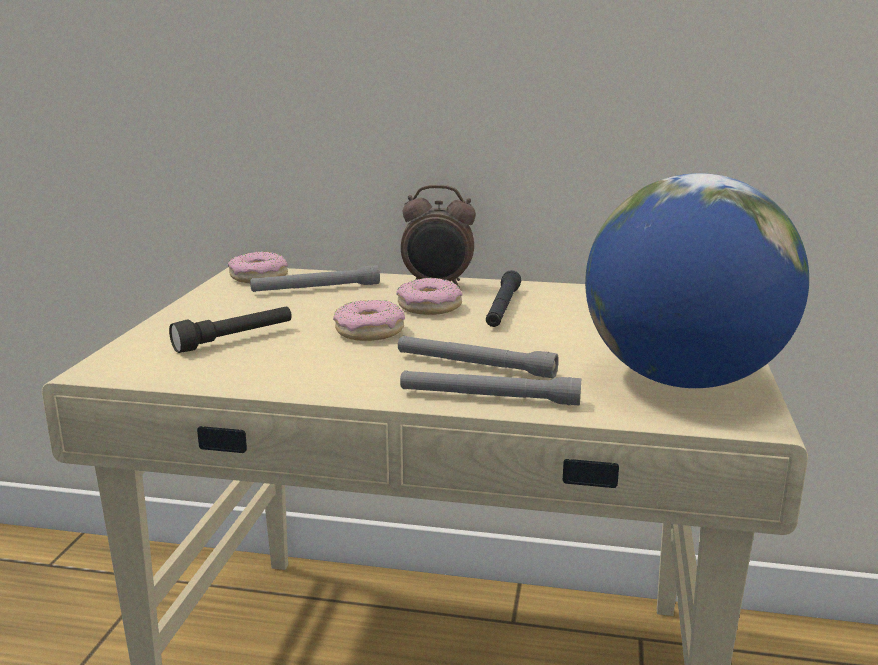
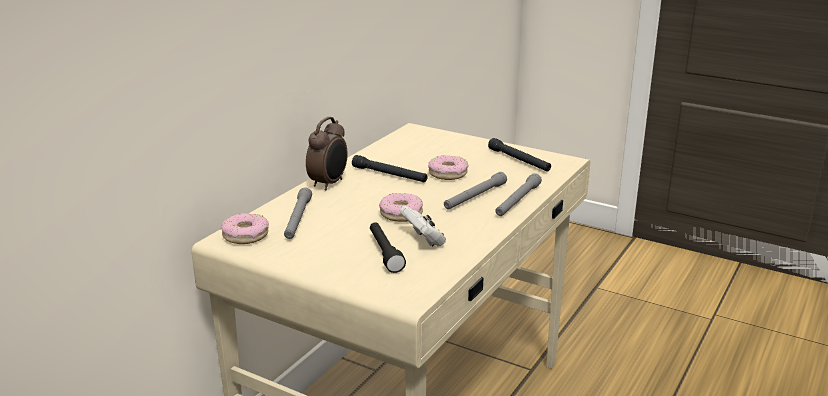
camera: 70 degrees left, 5 degrees up
(286, 354) = (424, 241): none -> white game controller
(429, 307) = (370, 192): donut -> donut (448, 173)
(683, 379) = (519, 160): globe -> black flashlight

